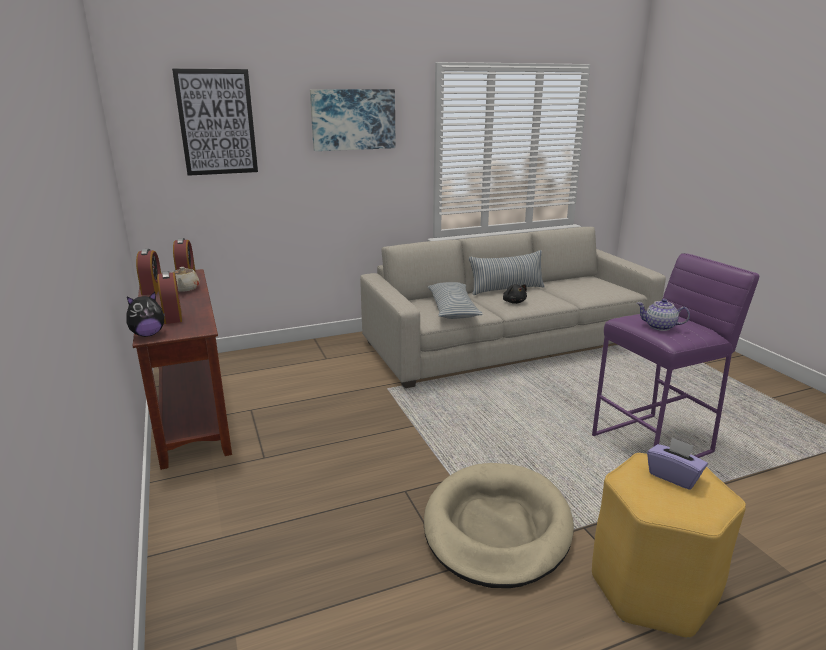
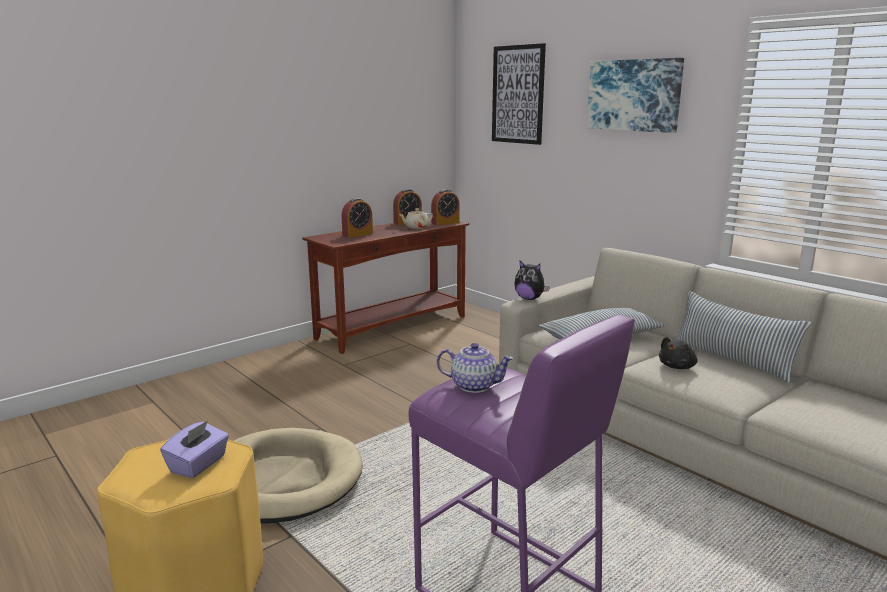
camera: 70 degrees right, 5 degrees down
(148, 334) = (321, 236): plush toy -> plush toy (529, 299)
(660, 327) = (473, 385): teapot -> teapot turned 105 degrees clockwise

